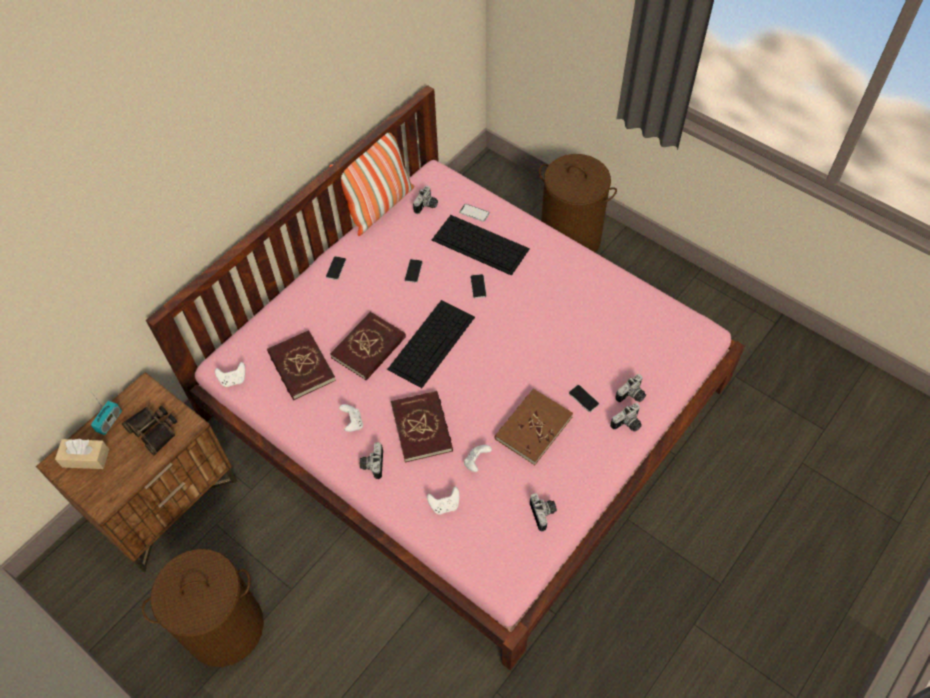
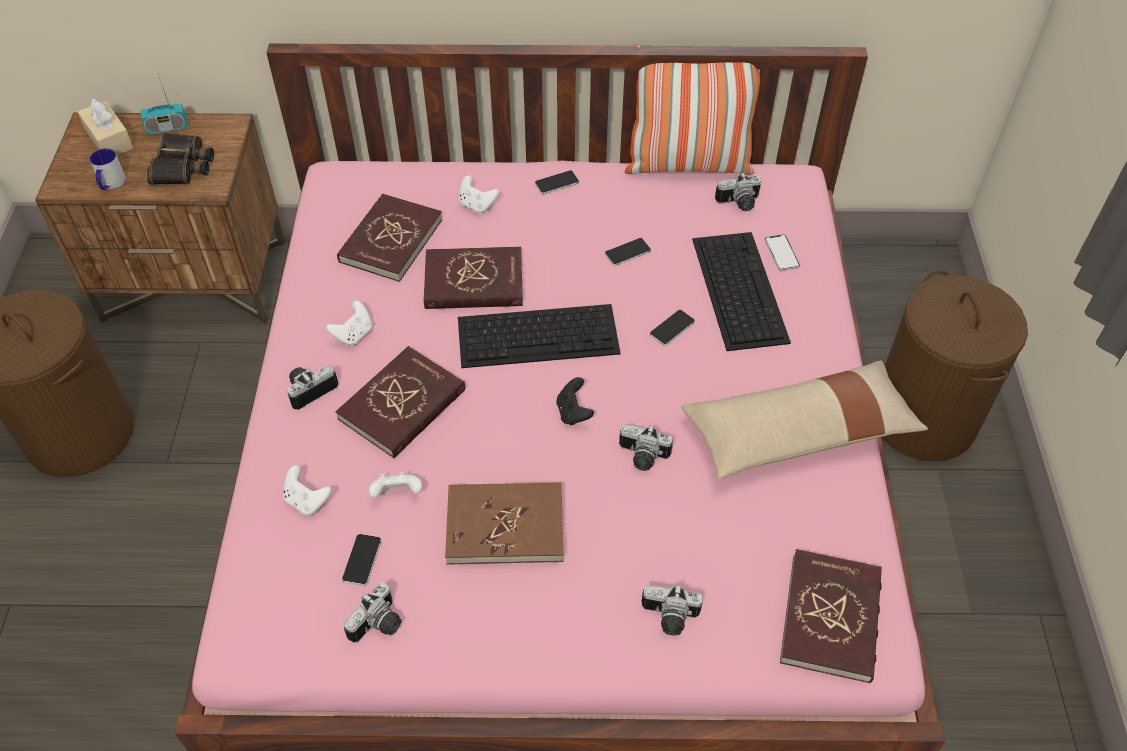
camera: 50 degrees right, 5 degrees down
(129, 476) = (111, 184): none -> mug
(233, 380) = (322, 197): white game controller -> white game controller (477, 205)
(492, 359) = (573, 412): none -> black game controller
(579, 282) = (799, 432): none -> beige pillow
(583, 398) = (608, 558): phone -> phone (362, 560)
(628, 424) = (615, 643): camera -> camera (642, 457)
(677, 338) = (831, 617): none -> red book

